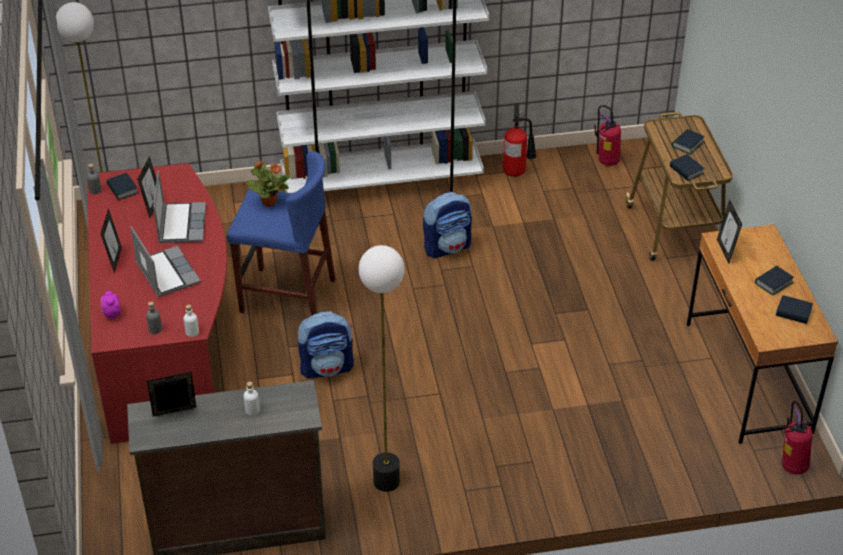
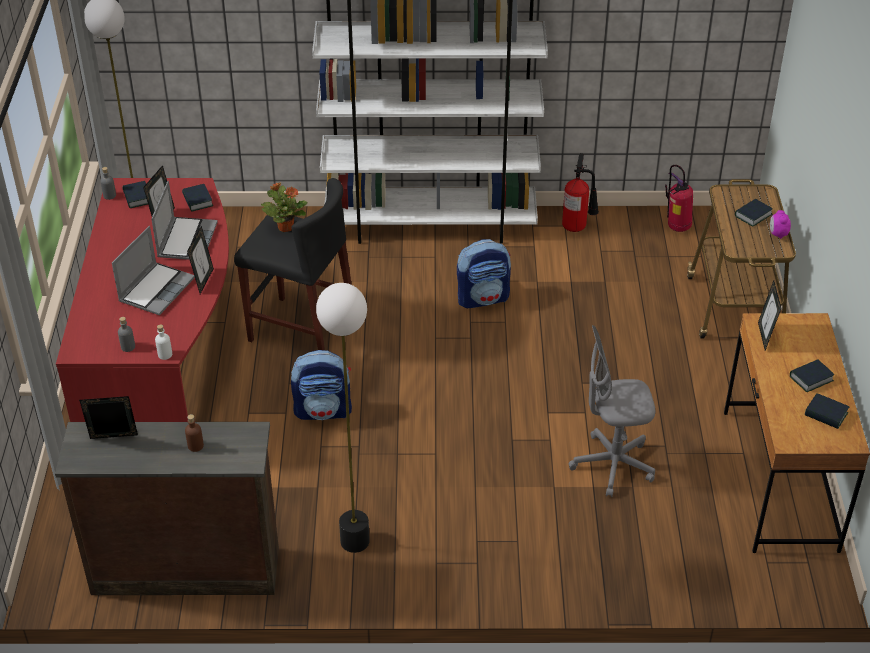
camera: 10 degrees right, 0 degrees up
(112, 314) = (88, 326): alarm clock -> alarm clock (777, 234)
(114, 260) = (108, 269): picture frame -> picture frame (203, 281)
(166, 273) = (156, 289): laptop -> laptop turned 45 degrees clockwise
(252, 410) = (195, 446): white bottle -> brown bottle
(287, 296) = (302, 330): blue stool -> black stool
(600, 383) = (612, 465): none -> grey office chair
(686, 170) = (744, 243): book -> book (197, 201)
(791, 466) = (806, 587): fire extinguisher -> none

